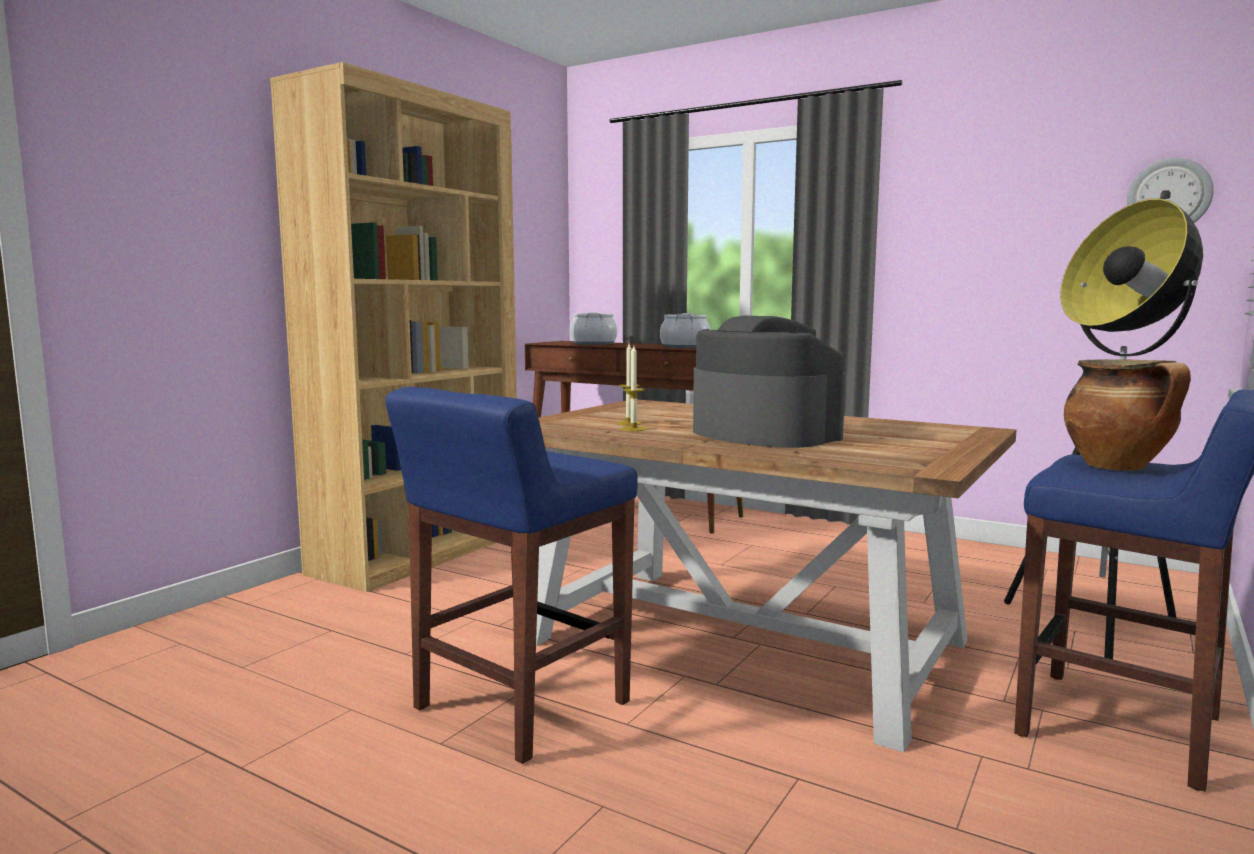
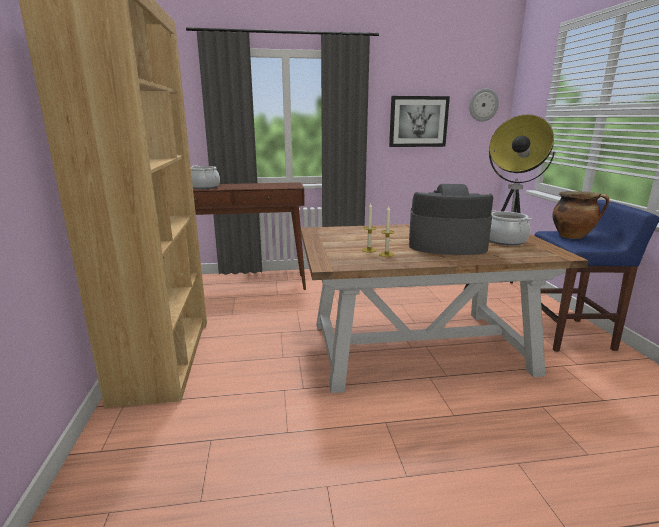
camera: 40 degrees left, 10 degrees up
(519, 707) = (400, 432): blue stool -> none
(685, 347) = (272, 185): cooking pot -> cooking pot (505, 241)
(999, 238) = (418, 121): none -> picture

